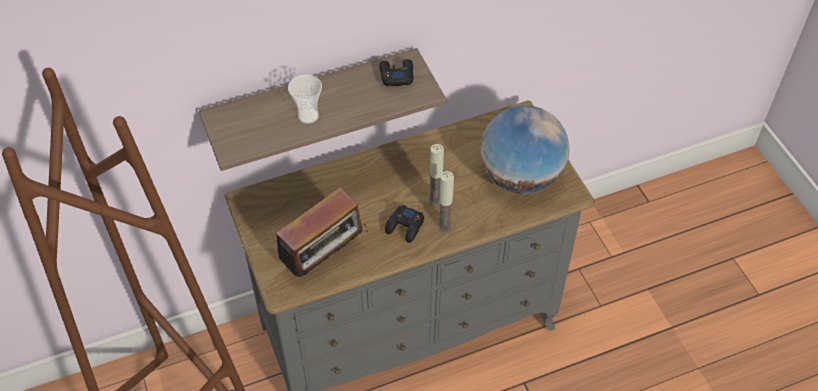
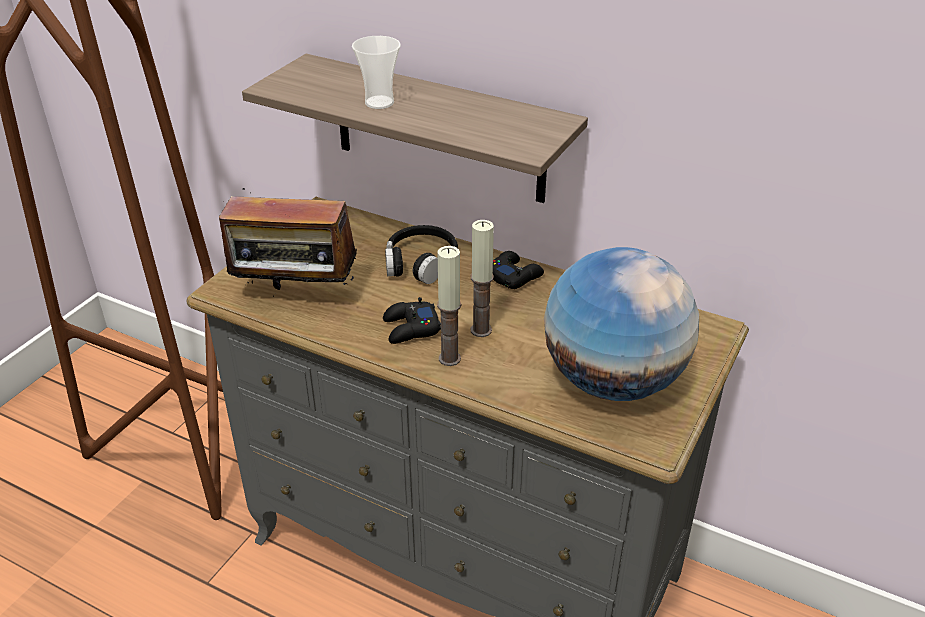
camera: 50 degrees right, 15 degrees down
(351, 186) = (420, 262): none -> black headphones
(396, 75) = (522, 122): black game controller -> black game controller (513, 276)

